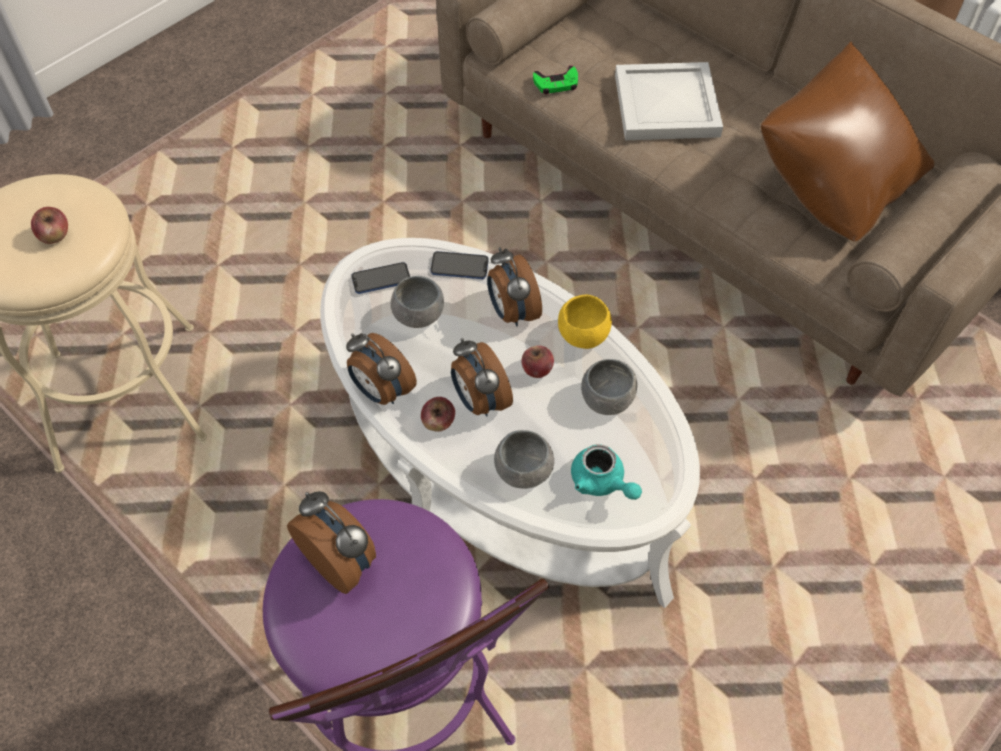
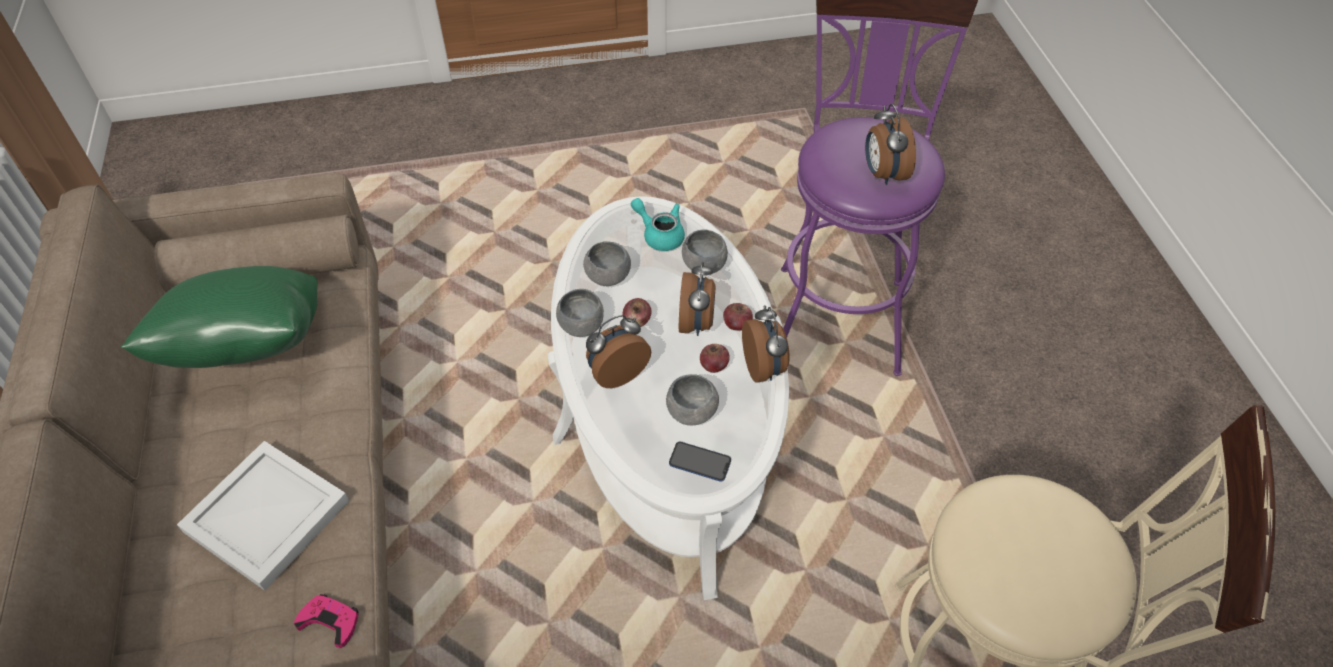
camera: 145 degrees left, 5 degrees down
(55, 236) = (1018, 528): apple -> apple (714, 365)
(459, 266) = (625, 435): phone -> none
(512, 312) = (617, 372): alarm clock -> alarm clock turned 135 degrees counterclockwise
(556, 83) = (330, 621): green game controller -> pink game controller
(583, 334) = (581, 325): yellow bowl -> grey bowl
(601, 482) = (659, 234): turquoise teapot -> turquoise teapot turned 45 degrees counterclockwise
(832, 185) = (249, 351): brown pillow -> green pillow

